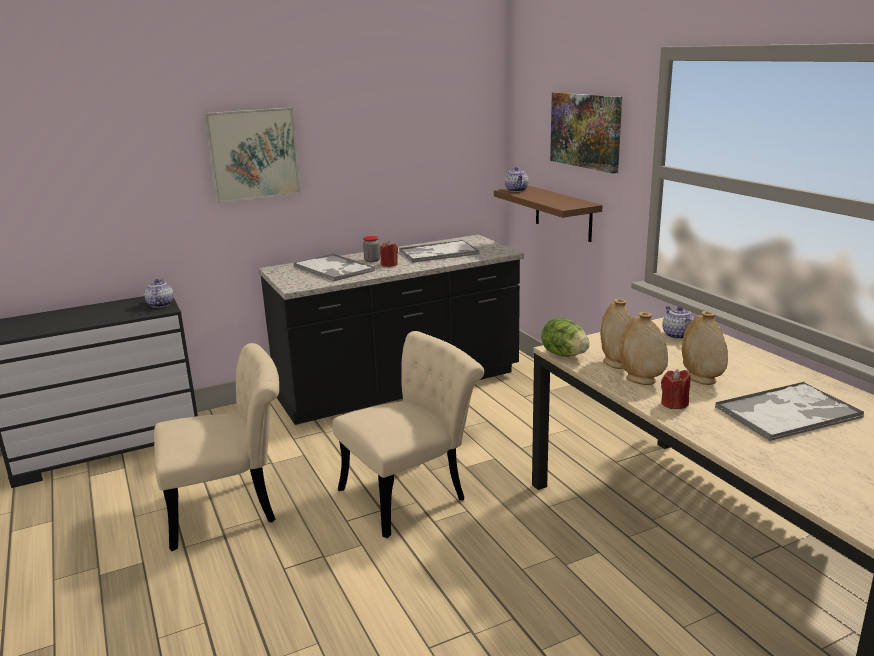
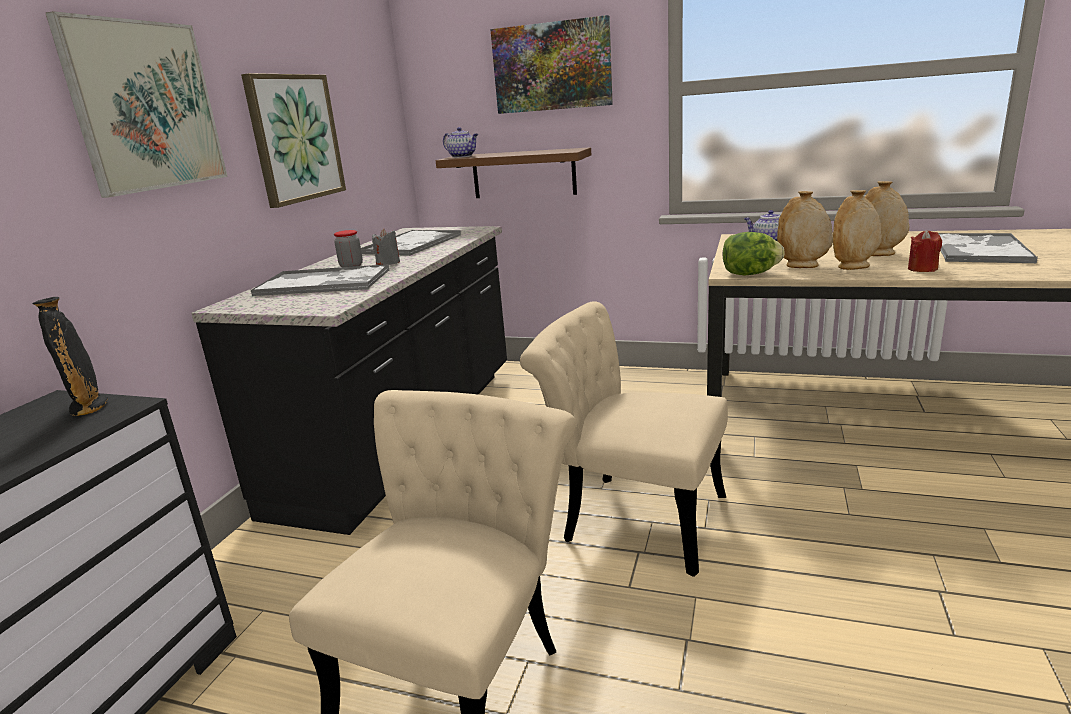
camera: 45 degrees left, 0 degrees up
(160, 304) = (89, 406): teapot -> black vase
(370, 168) = (295, 138): none -> picture
(389, 264) = (388, 263): red candle -> grey candle
(412, 493) = (630, 517): beige chair -> beige chair turned 75 degrees counterclockwise

